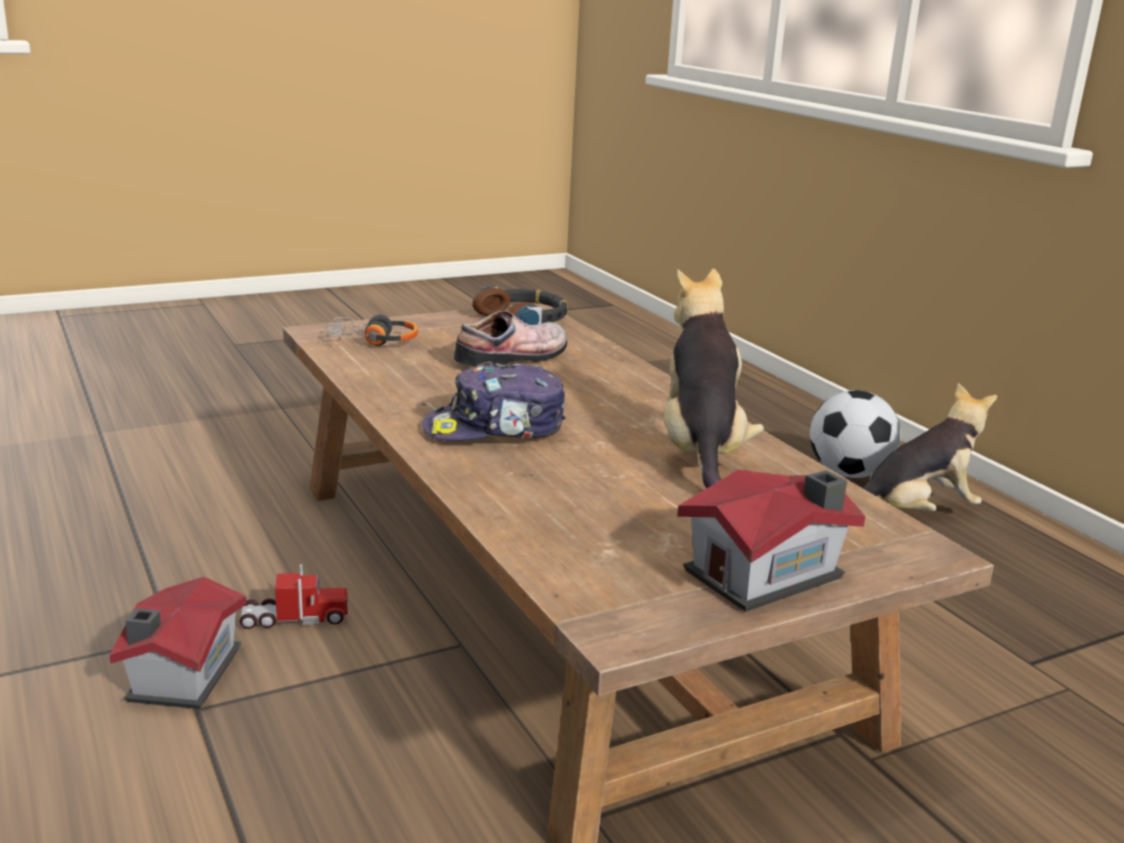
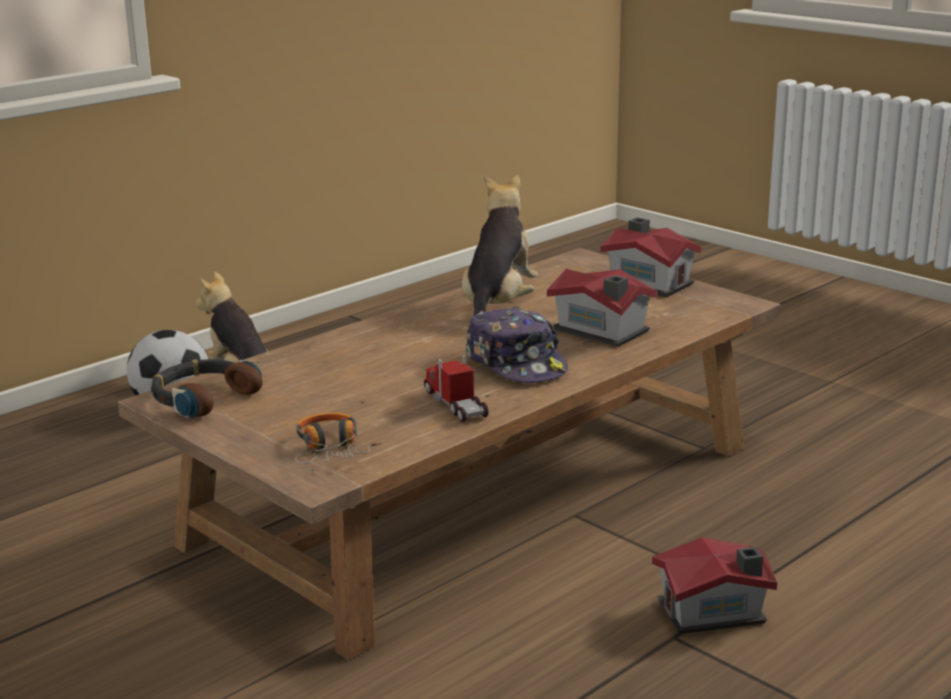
camera: 105 degrees left, 0 degrees up
(295, 619) = (599, 590): toy truck -> toy truck (455, 404)
(516, 358) = (336, 382): shoe -> none
(562, 491) = (601, 332): none -> toy house
(701, 453) = (498, 306): plush toy -> plush toy turned 120 degrees clockwise

